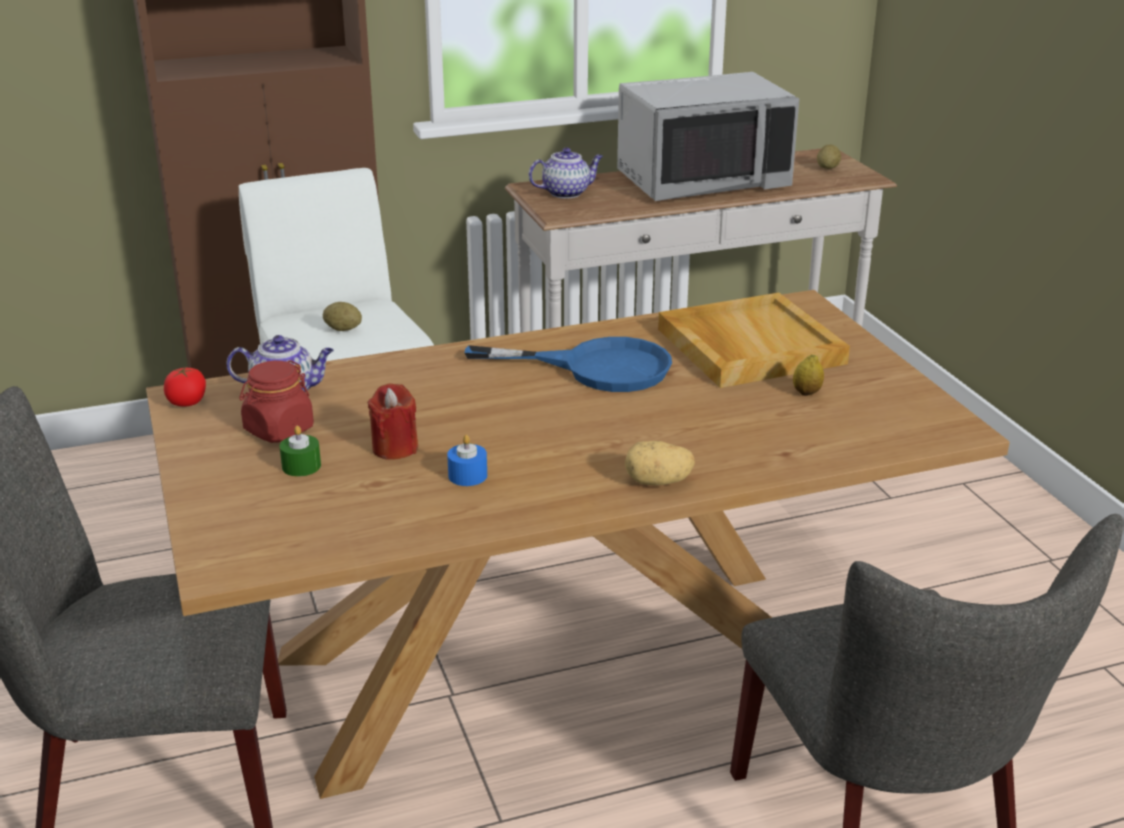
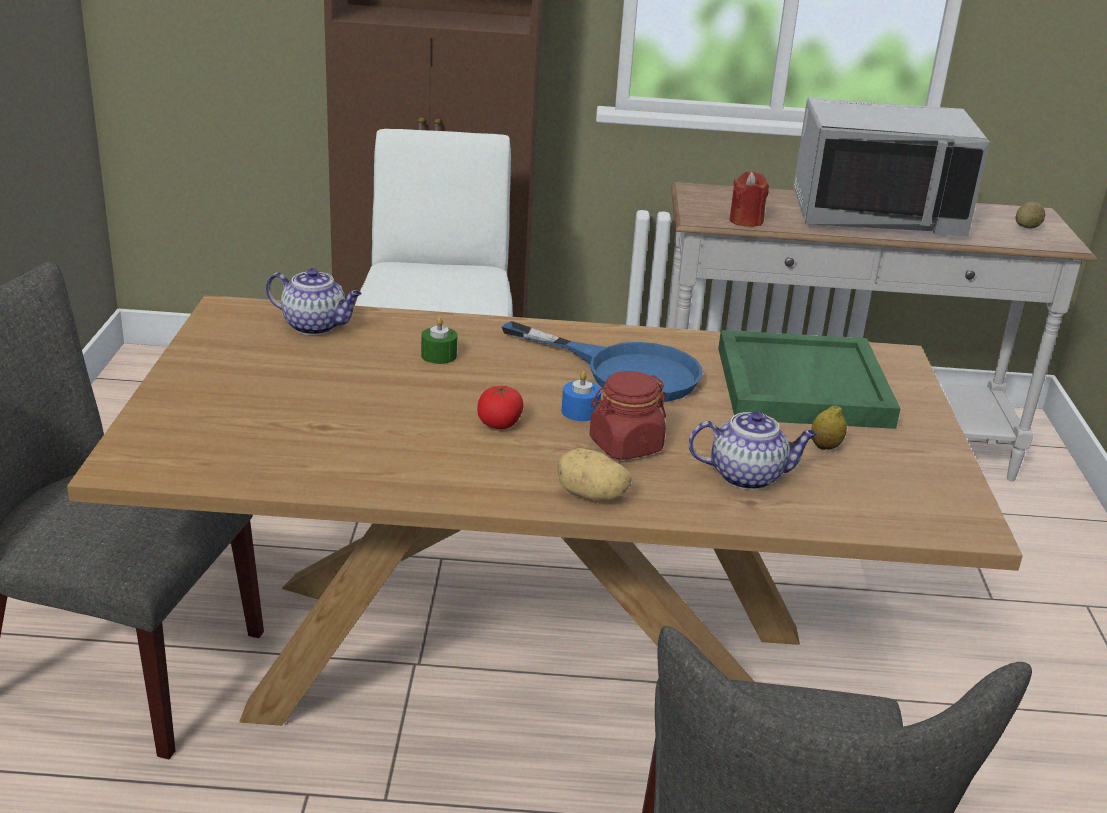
camera: 20 degrees right, 0 degrees up
(187, 402) = (226, 315): tomato -> tomato (499, 424)
(278, 430) = (281, 357): red jar -> red jar (625, 446)
(301, 466) = (271, 394): green candle -> green candle (439, 355)
(343, 329) = (431, 285): potato -> none
(395, 448) = (368, 399): red candle -> red candle (746, 221)
(467, 475) = (412, 441): blue candle -> blue candle (580, 411)
(566, 193) = (725, 200): teapot -> teapot (748, 476)
(748, 346) = (800, 385): beige tray -> green tray

